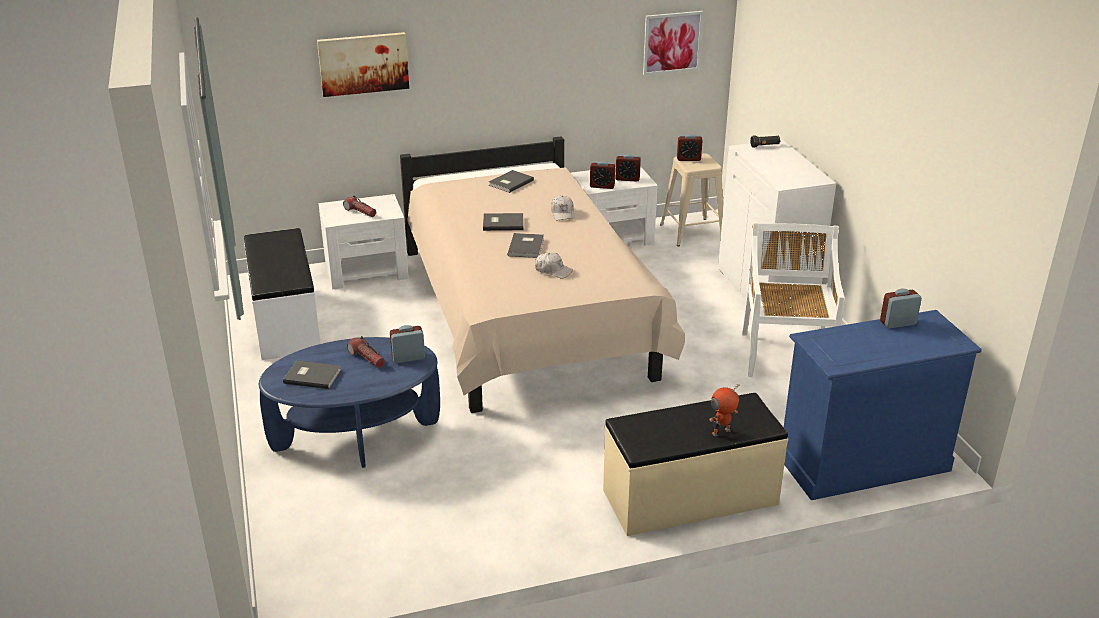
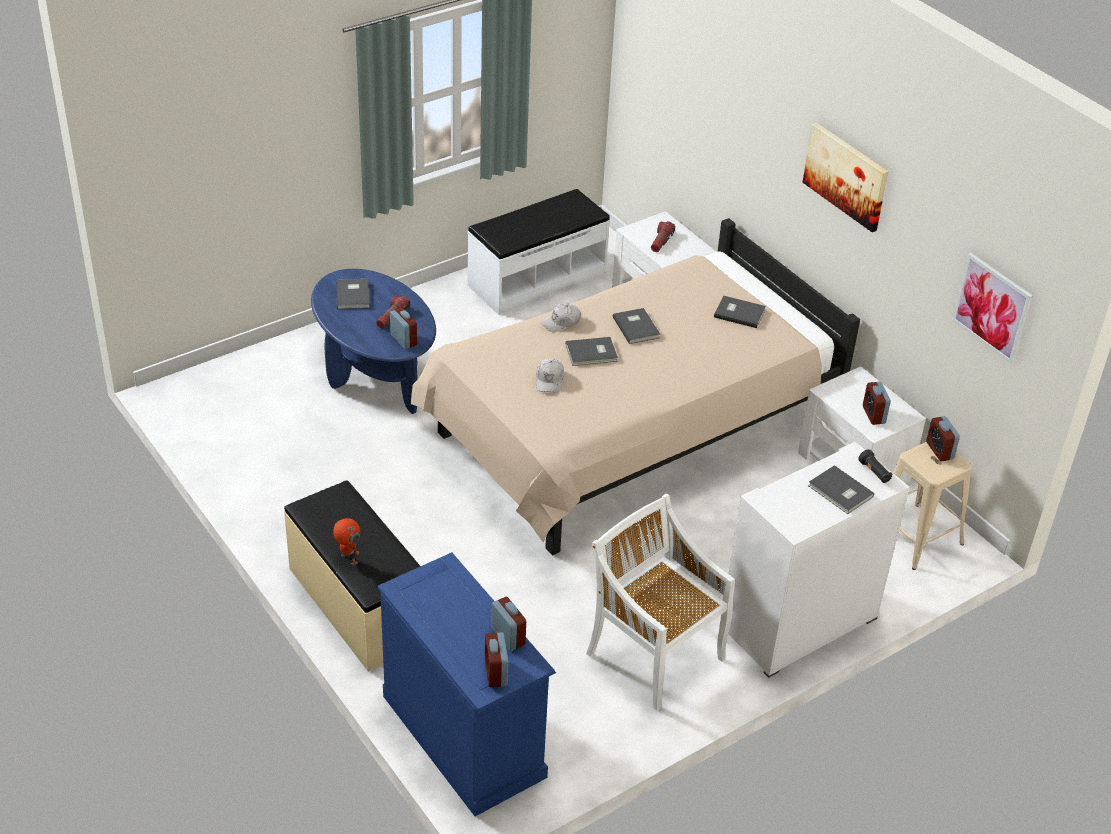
camera: 70 degrees right, 10 degrees up
(363, 63) = (723, 107): picture -> picture (846, 176)
(563, 213) = (685, 364): white cap -> white cap (561, 322)
(602, 186) = (838, 397): alarm clock -> alarm clock (496, 672)
(783, 159) = (840, 492): none -> grey book
(785, 355) = (653, 654): white chair -> white chair turned 120 degrees counterclockwise

